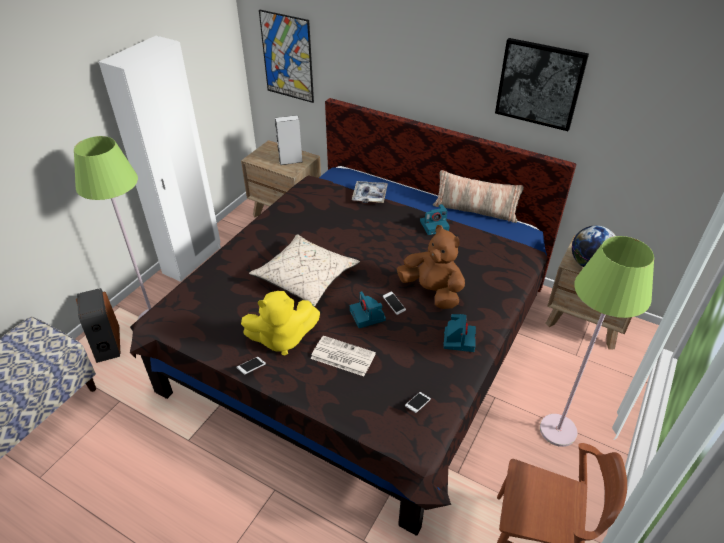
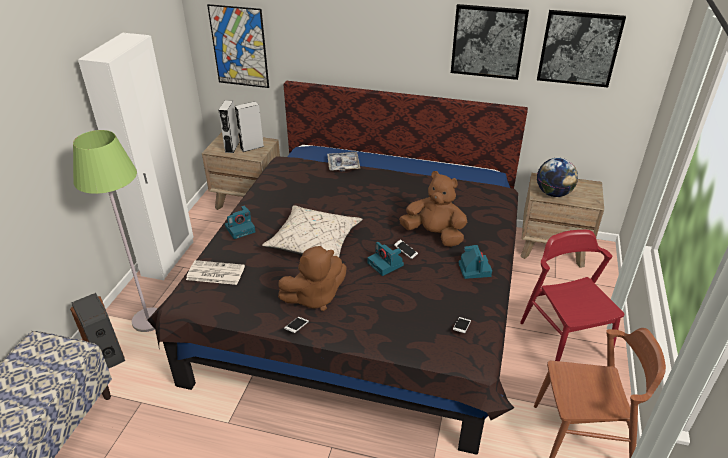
camera: 15 degrees left, 5 degrees down
(271, 158) = (232, 147): none -> grey speaker
(282, 339) = (314, 297): yellow plush toy -> brown plush toy
(342, 356) = (377, 301): newspaper -> newspaper (214, 273)
(434, 225) = (413, 181): camera -> camera (240, 228)
(475, 210) = (442, 164): pillow -> none
(558, 430) = (563, 341): green floor lamp -> red chair
(643, 105) = (579, 48): none -> picture

